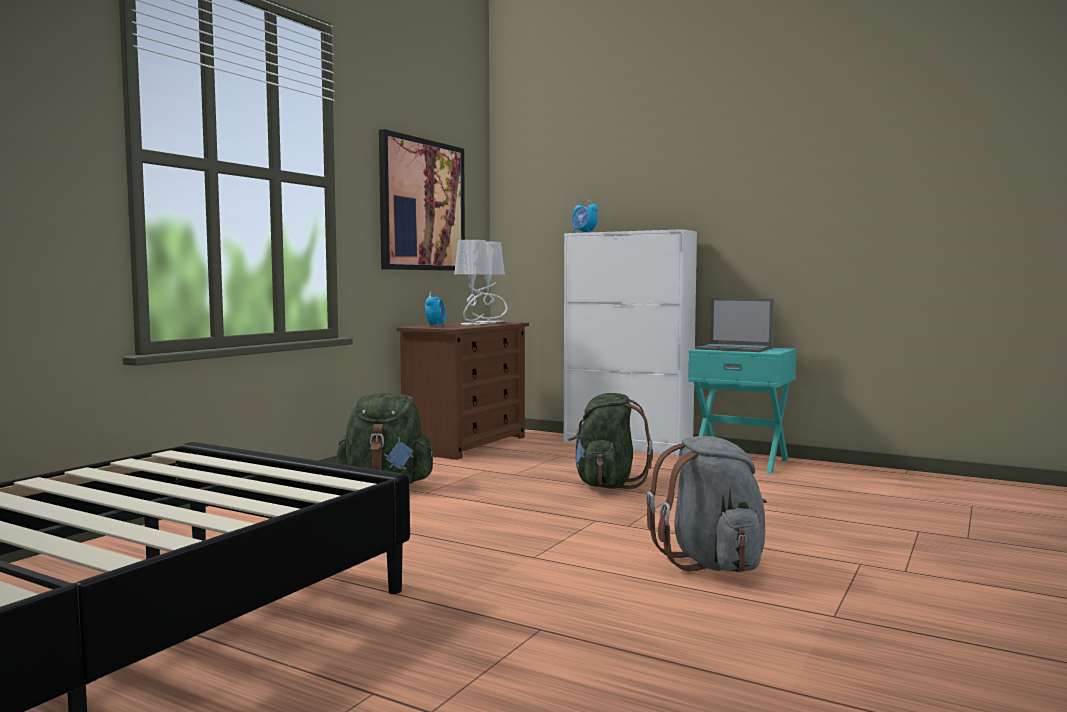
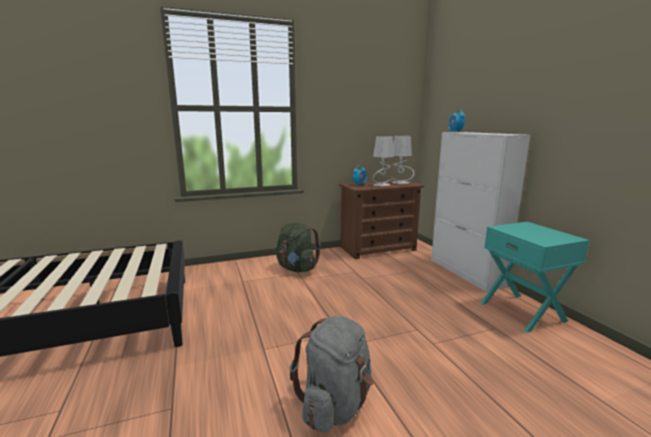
camera: 40 degrees right, 10 degrees up
(422, 205) = (363, 115): picture -> none
(607, 484) = (396, 304): green backpack -> none
(735, 349) = (527, 231): laptop -> none

